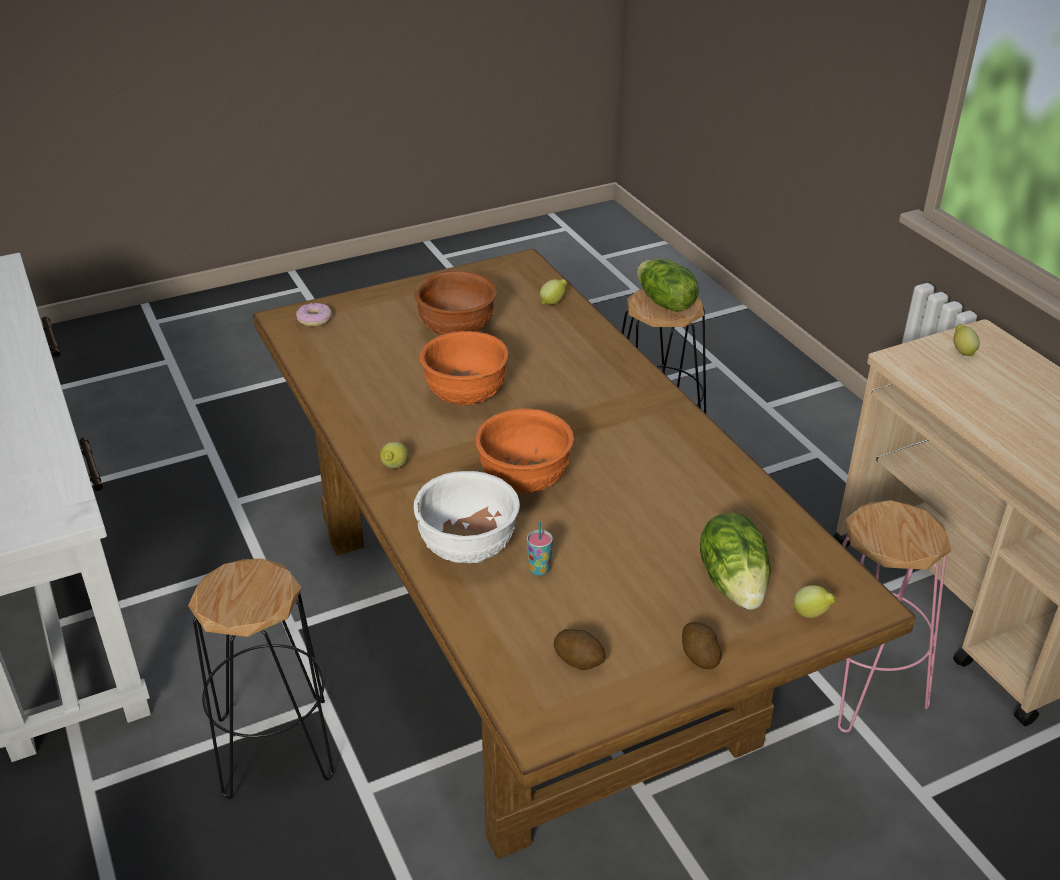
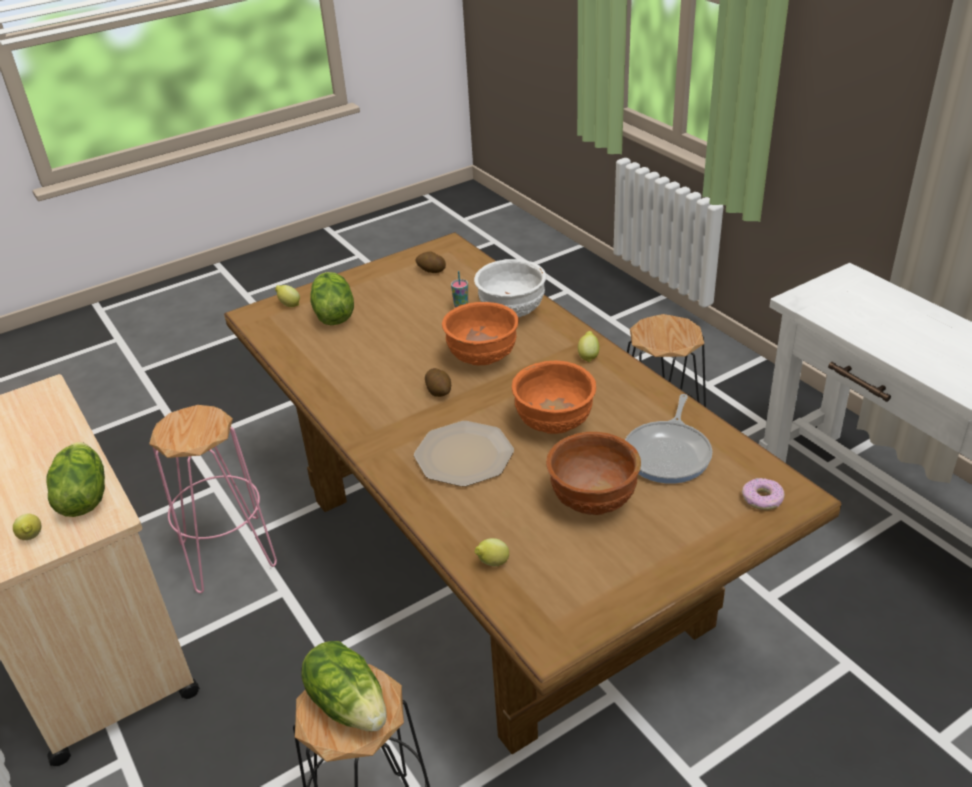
camera: 175 degrees right, 0 degrees up
(368, 359) = (668, 454): none -> frying pan
(564, 379) = (463, 454): none -> plate
(699, 656) = (362, 280): potato -> potato (439, 391)
(939, 377) = (83, 498): none -> lettuce

